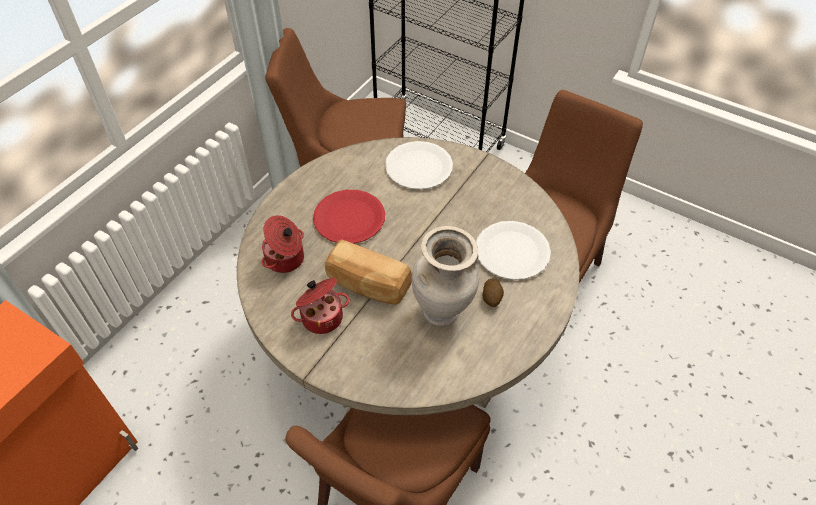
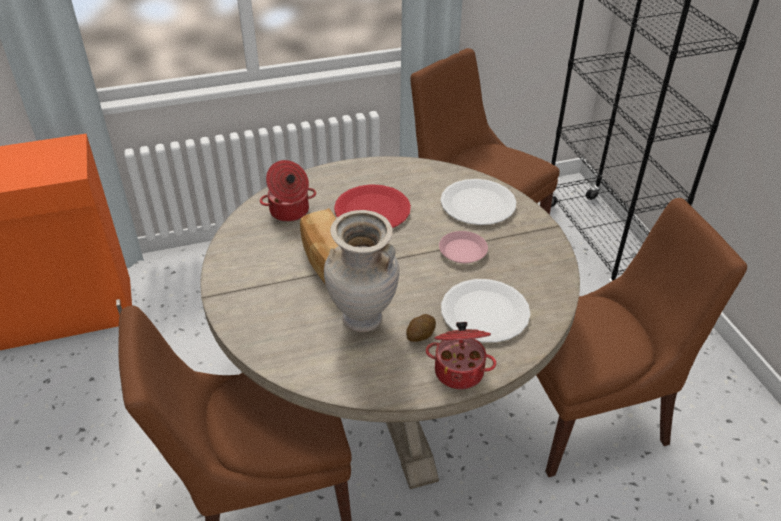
camera: 40 degrees right, 10 degrees down
(321, 316) = (267, 264): cooking pot -> cooking pot (459, 370)
(449, 212) = (462, 251): none -> pink plate

